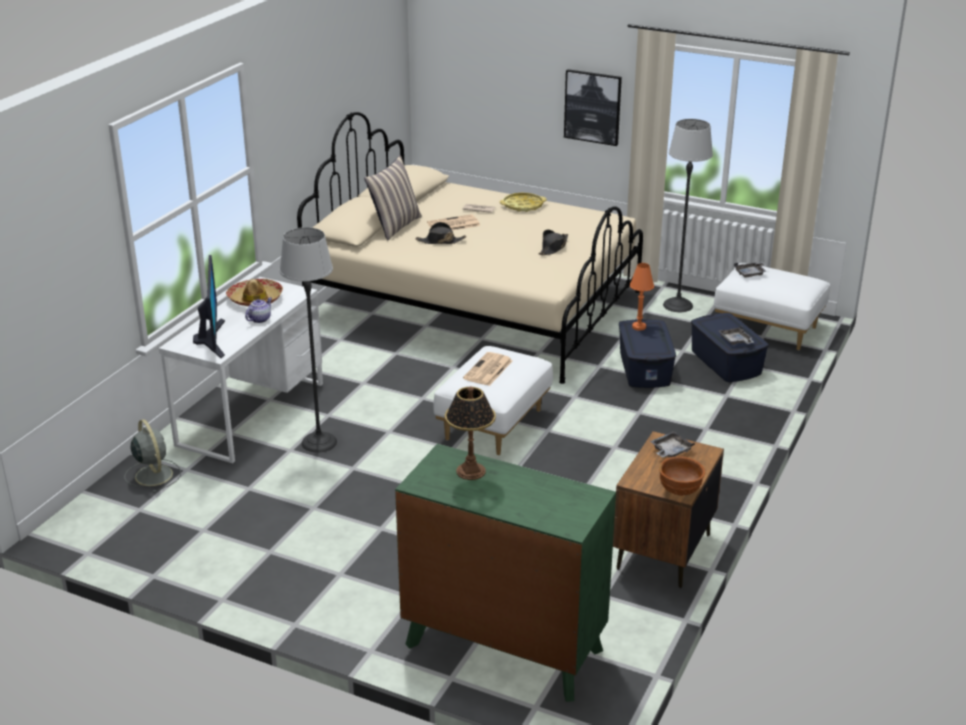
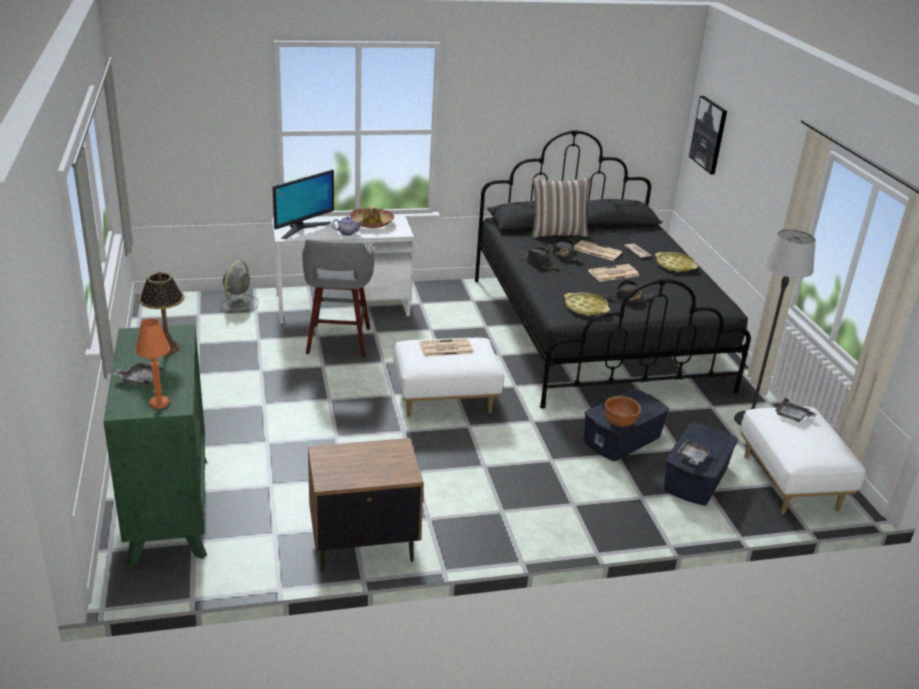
camera: 50 degrees right, 0 degrees up
(319, 442) = (338, 342): floor lamp -> grey stool
(439, 257) = (538, 262): none -> black hat
(476, 307) = (595, 333): beige bed -> black bed
(503, 235) = (613, 273): none -> newspaper
(547, 271) = (585, 308): none -> yellow tray
(593, 107) = (773, 199): picture -> picture (709, 134)
(639, 327) = (639, 400): orange table lamp -> orange table lamp (159, 403)
(670, 451) = (388, 455): grey tray -> grey tray (141, 379)
(680, 491) = (329, 480): brown bowl -> brown bowl (619, 424)

